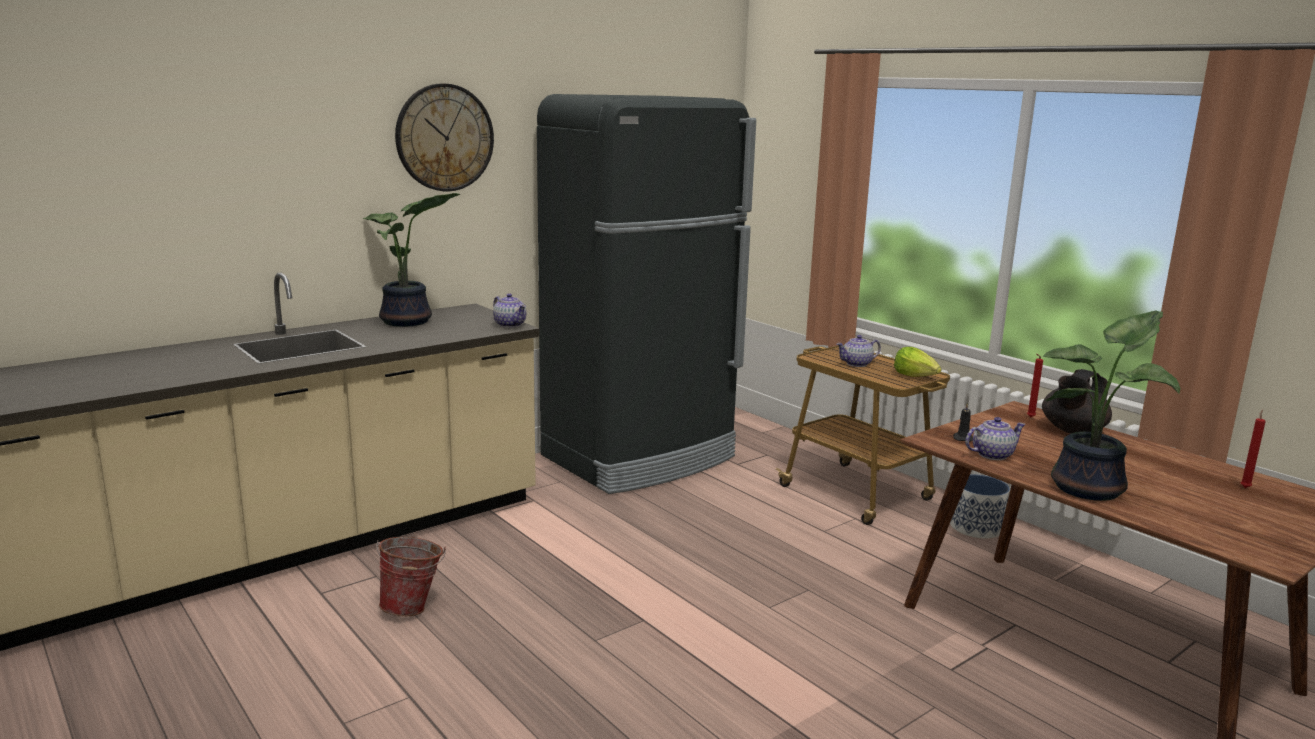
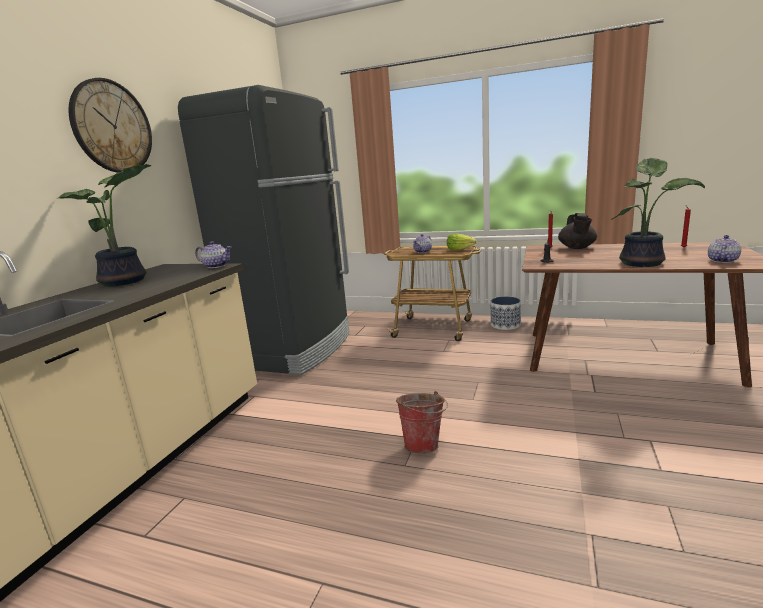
camera: 30 degrees left, 0 degrees up
(413, 608) = (244, 507): bucket -> bucket (424, 444)
(991, 455) = (574, 263): teapot -> teapot (722, 261)

